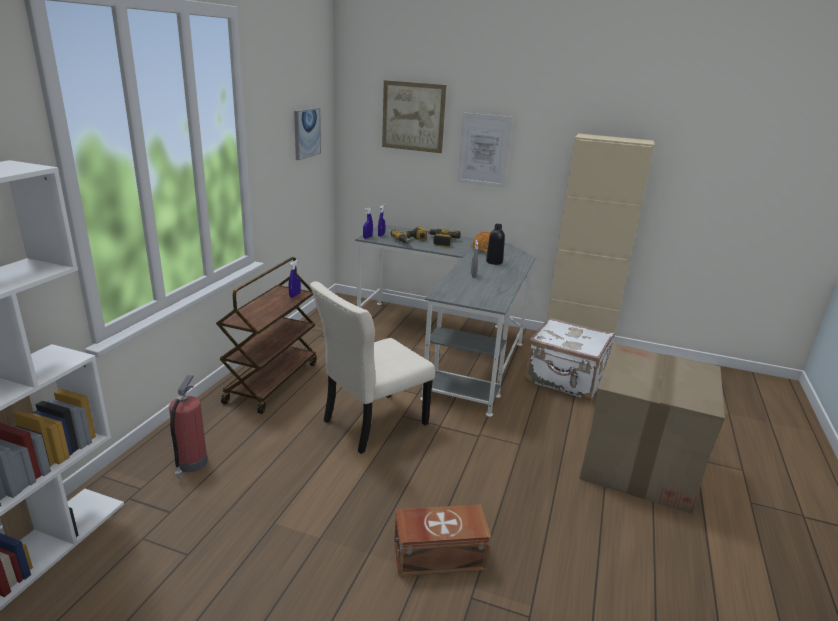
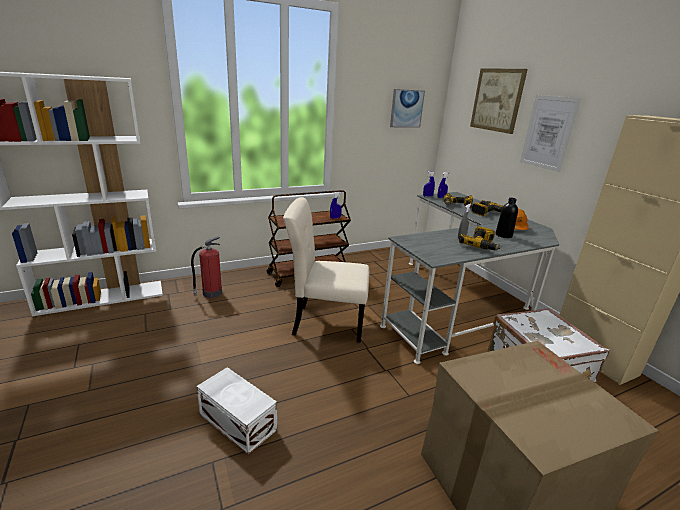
camera: 45 degrees right, 0 degrees up
(437, 554) = (238, 420): brown storage box -> white storage box
(498, 278) = (481, 245): none -> power drill

